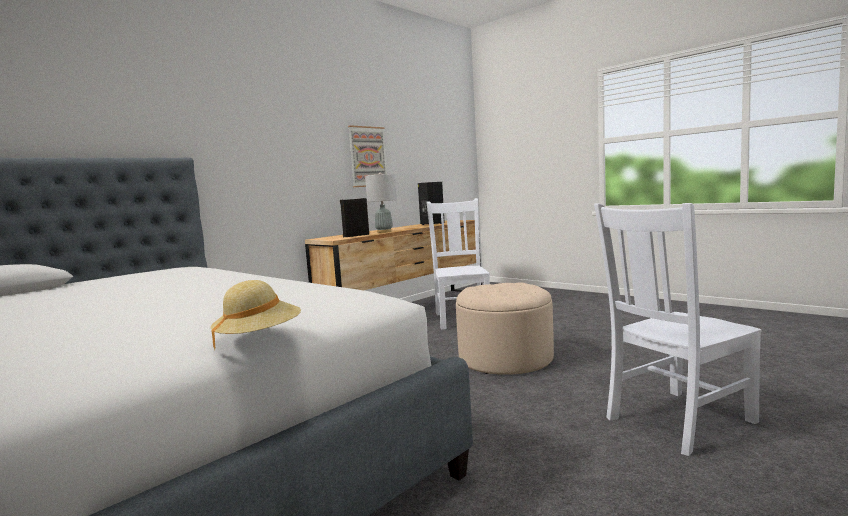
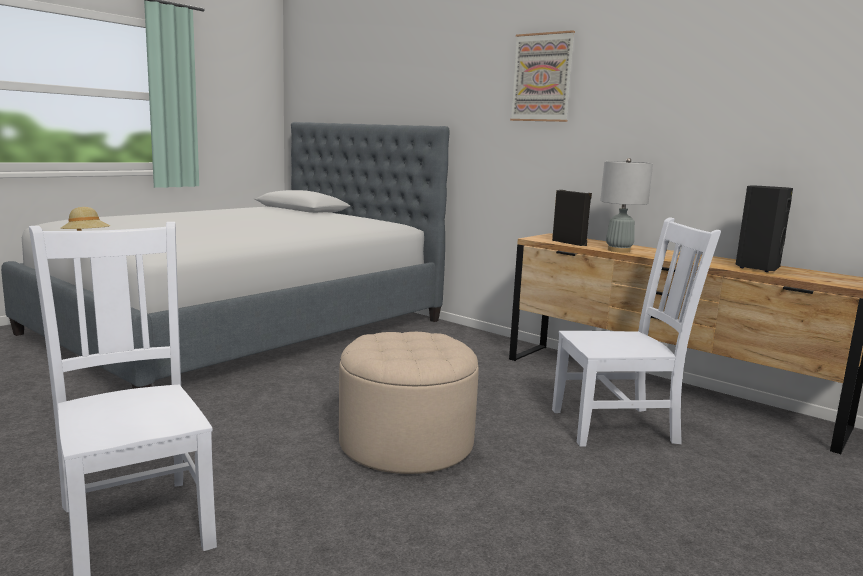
camera: 85 degrees right, 5 degrees up
(368, 156) = (680, 131): picture -> picture (542, 77)

